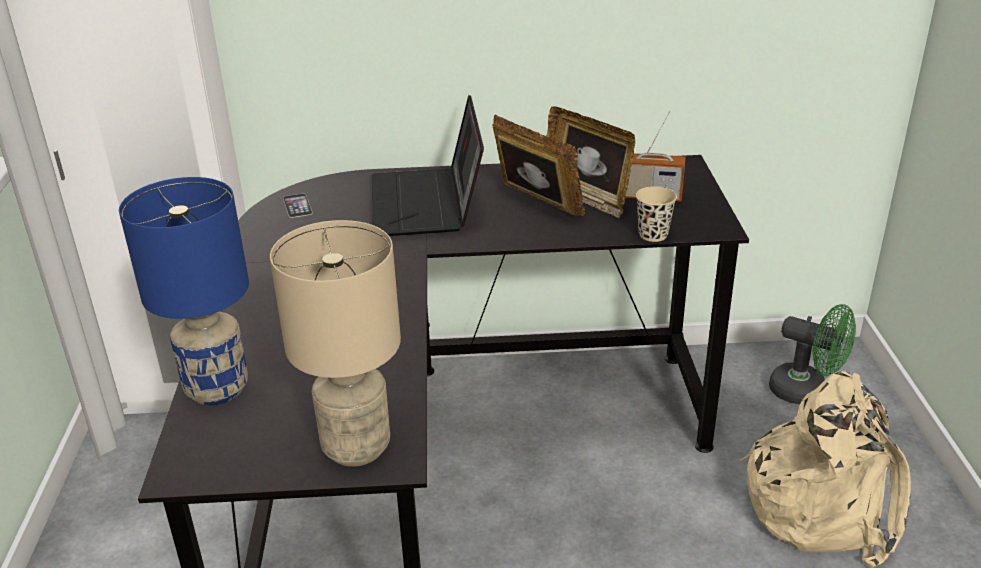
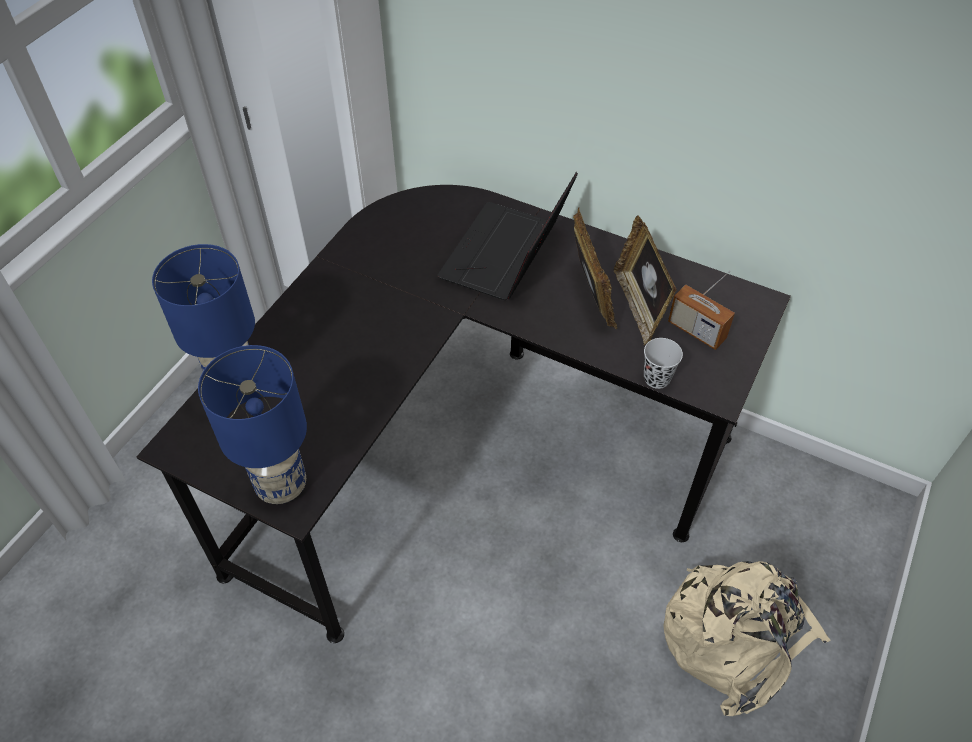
camera: 30 degrees right, 20 degrees up
(297, 205) = (410, 214): phone -> none
(355, 447) = (281, 484): beige table lamp -> blue table lamp
(653, 235) = (657, 378): beige cup -> black cup
(806, 392) = (814, 528): green fan -> none

